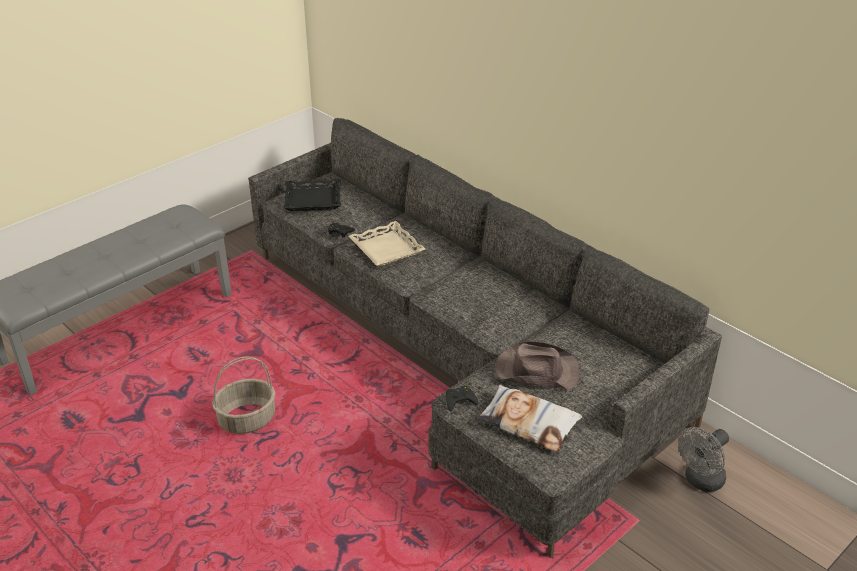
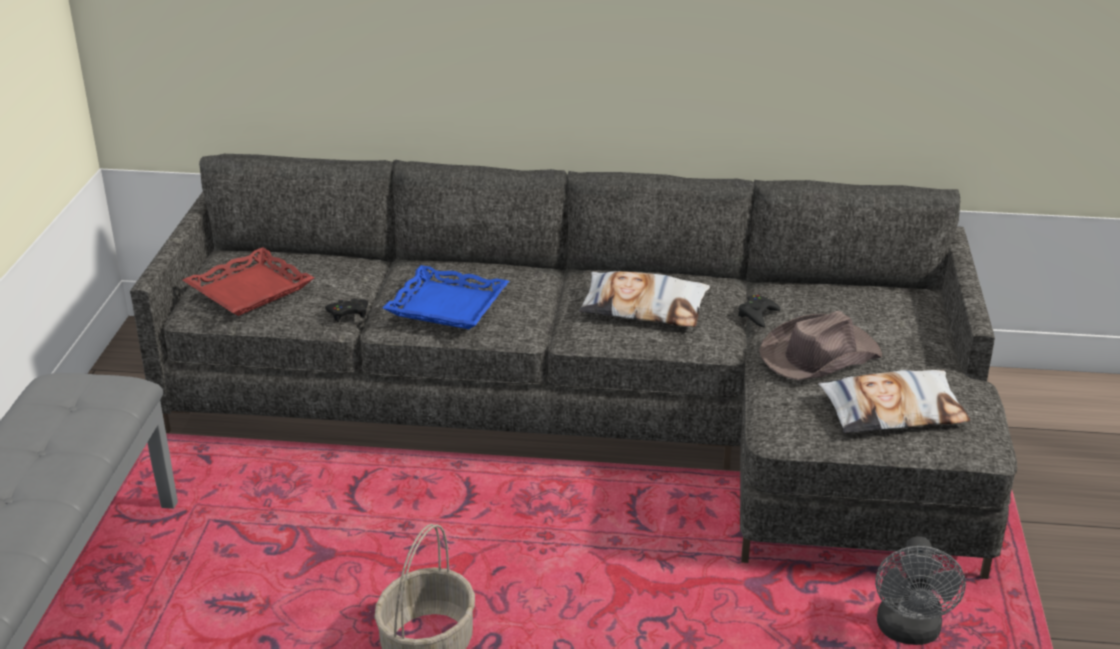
camera: 40 degrees left, 5 degrees down
(313, 199) = (249, 289): black tray -> red tray
(386, 249) = (446, 306): beige tray -> blue tray
(460, 401) = (788, 428): black game controller -> black game controller (757, 315)
(481, 296) = (644, 307): none -> pillow
(700, 481) = (1010, 421): grey fan -> grey fan (909, 632)

